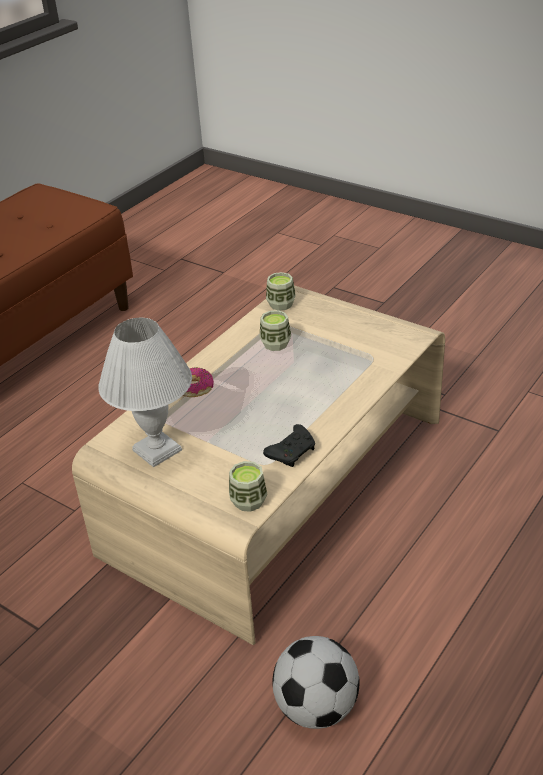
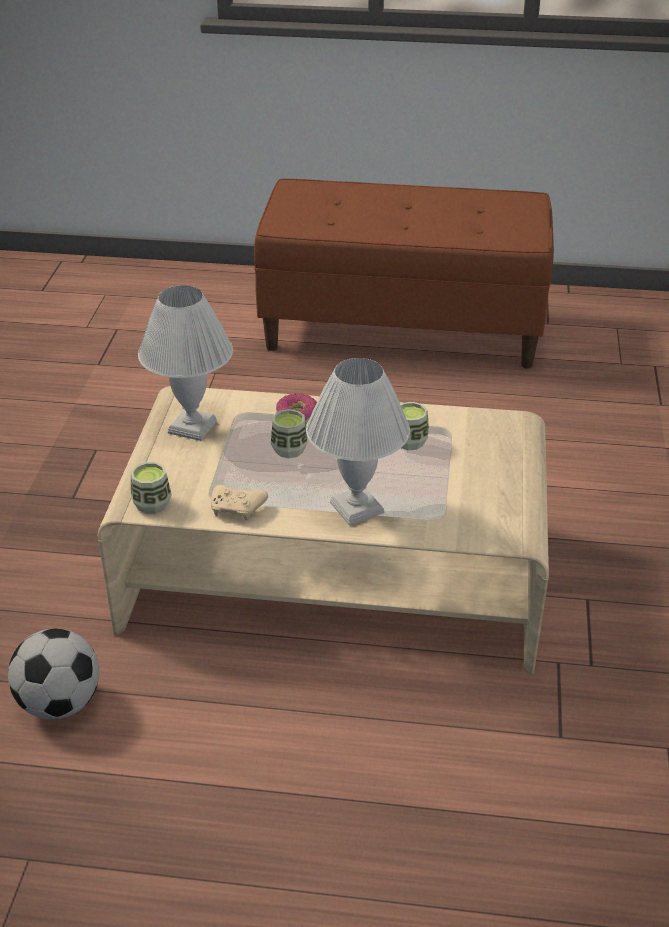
camera: 60 degrees right, 0 degrees up
(281, 304) = (486, 422): cup -> cup (289, 449)
(292, 452) = (238, 509): black game controller -> beige game controller
(334, 390) = (357, 507): none -> white table lamp

